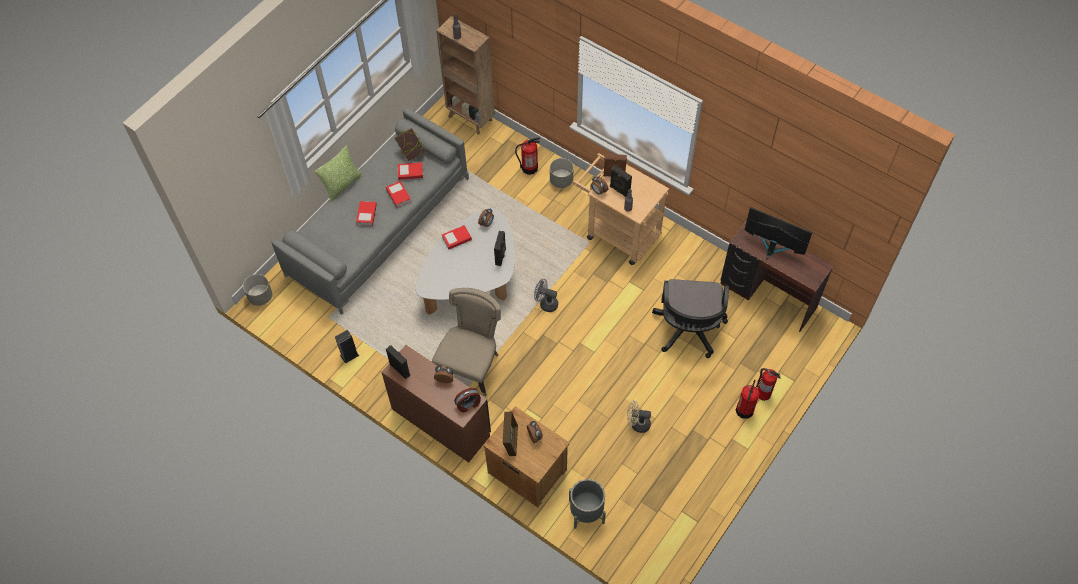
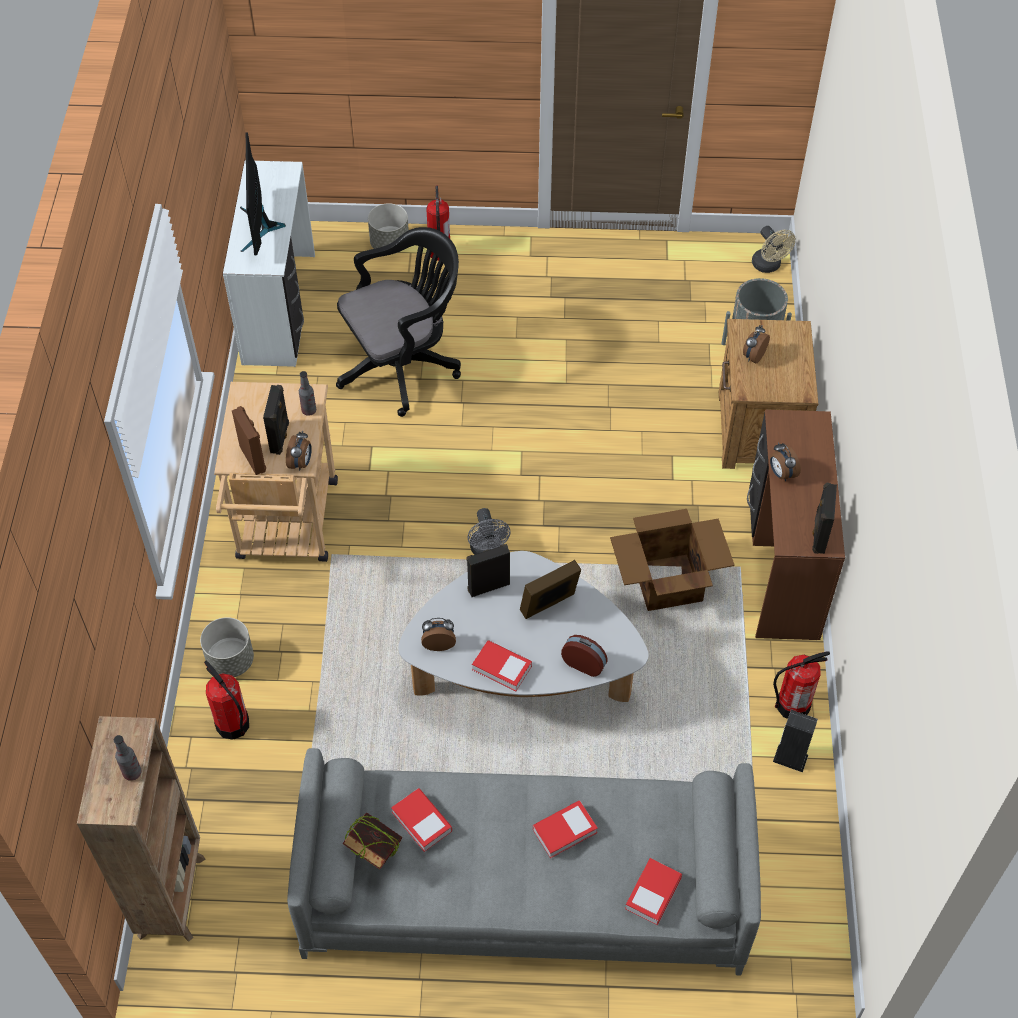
camera: 125 degrees left, 5 degrees down
(261, 296) = (810, 983): grey planter -> grey planter (389, 244)
(342, 185) = (531, 925): pillow -> none
(398, 195) = (486, 806): book -> book (653, 893)
(468, 404) = (793, 424): alarm clock -> alarm clock (584, 663)
(472, 366) = (666, 582): beige chair -> cardboard box
(511, 440) = (783, 377): picture frame -> picture frame (549, 605)
(637, 424) = (590, 353): beige fan -> beige fan (769, 266)
(745, 410) = (478, 260): fire extinguisher -> fire extinguisher (792, 705)
(767, 297) = (280, 308): brown desk -> white desk

